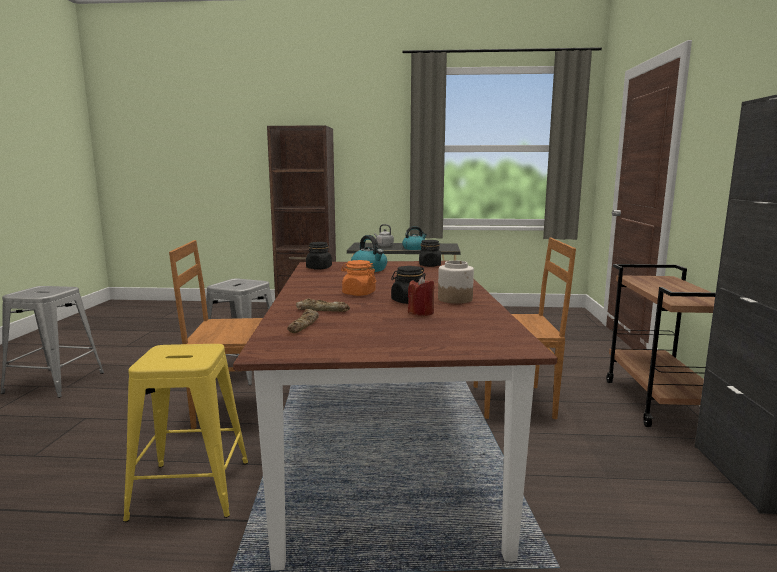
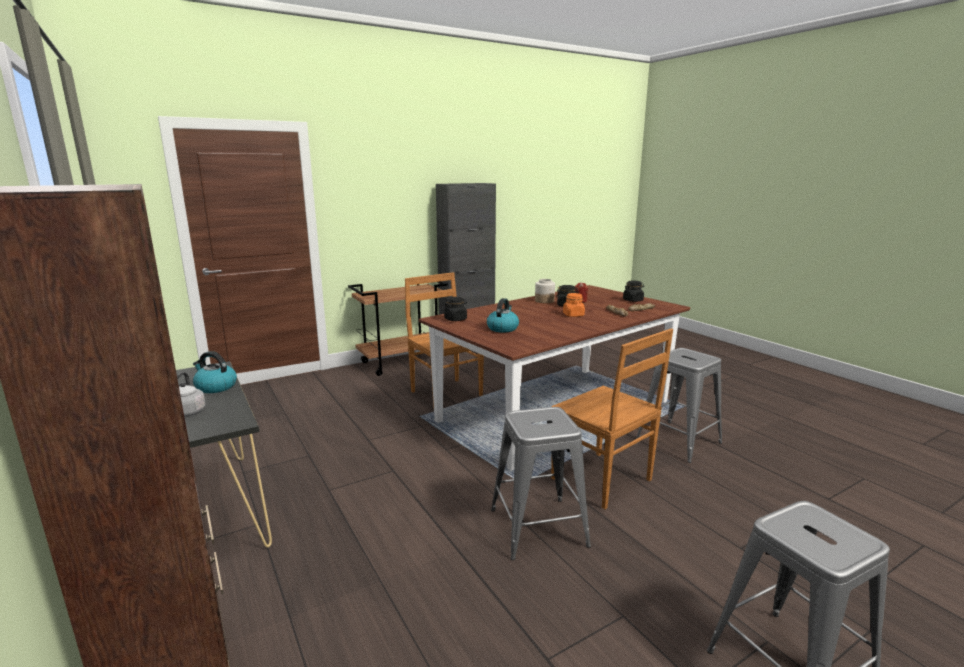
camera: 125 degrees left, 5 degrees up
(192, 489) = (678, 441): yellow stool -> grey stool
(319, 268) = (526, 341): black jar -> black jar (633, 300)

